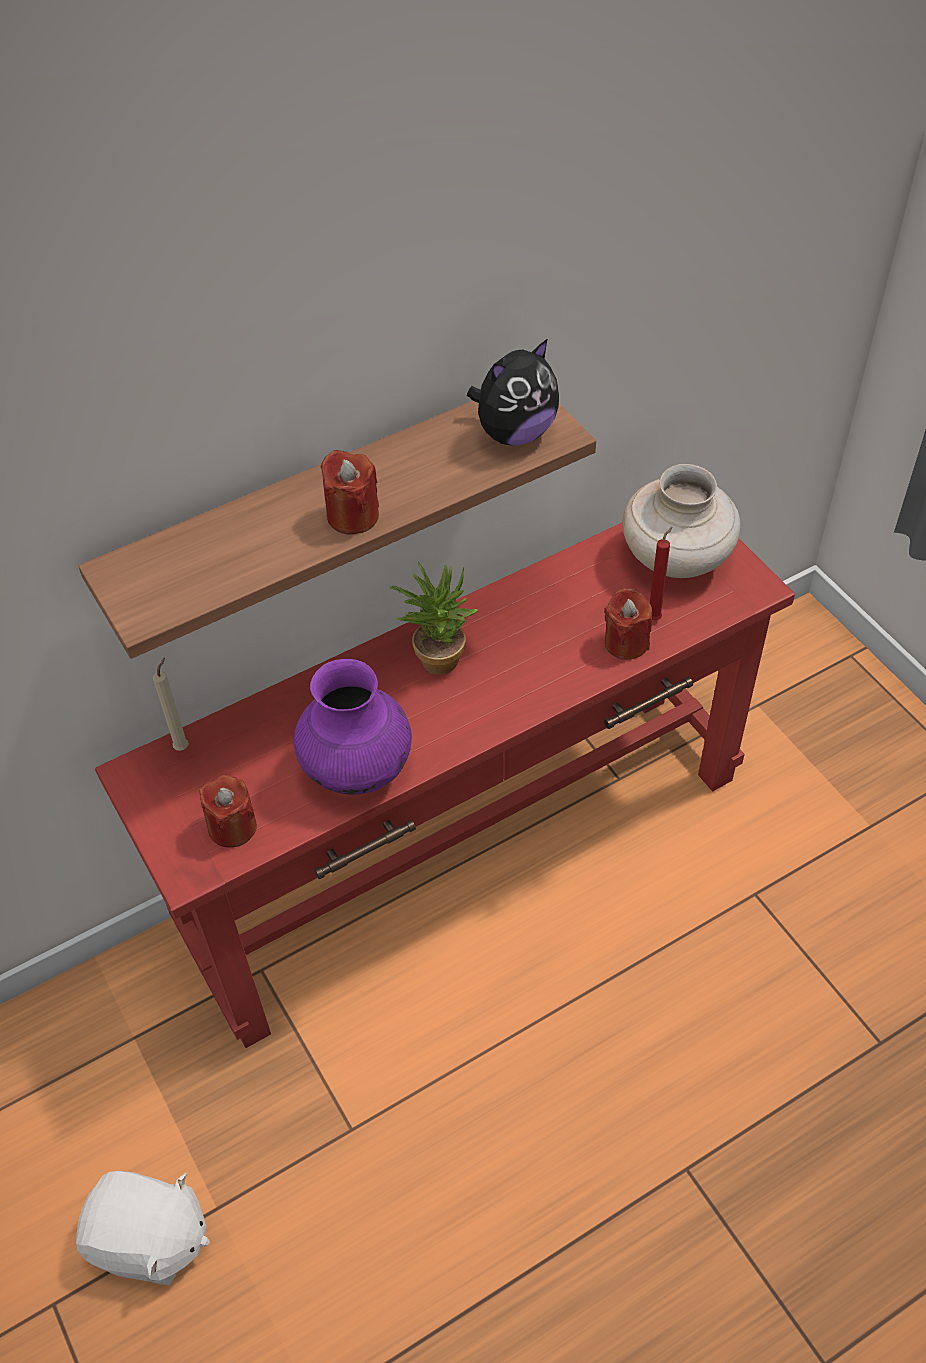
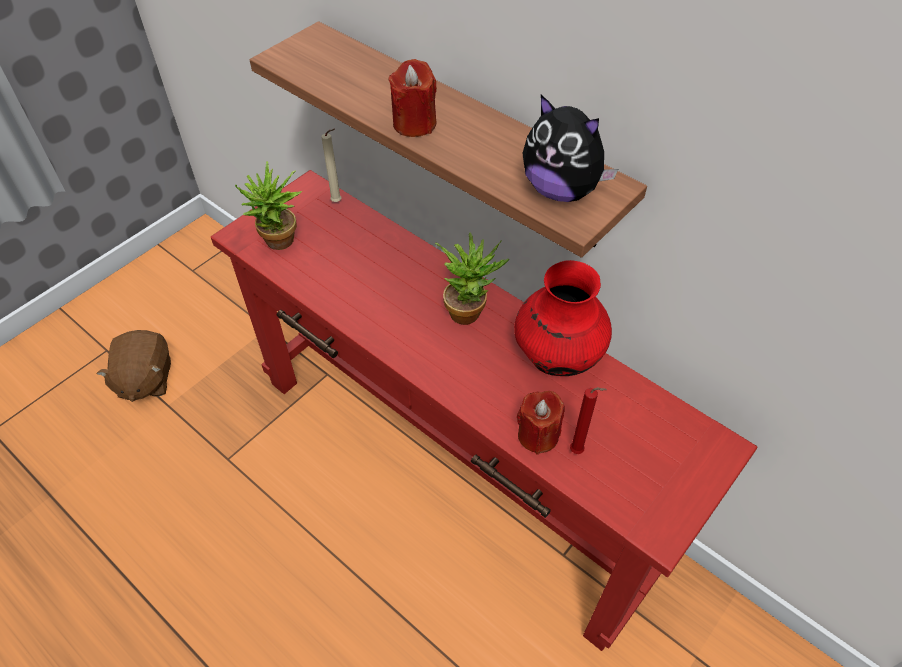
camera: 70 degrees right, 0 degrees up
(149, 1240) = (145, 379): white plush toy -> brown plush toy
(232, 827) = (279, 244): red candle -> potted plant
(357, 769) = (345, 294): purple vase -> none
(532, 598) = (557, 355): none -> red vase
(676, 559) = (659, 453): beige vase -> none

